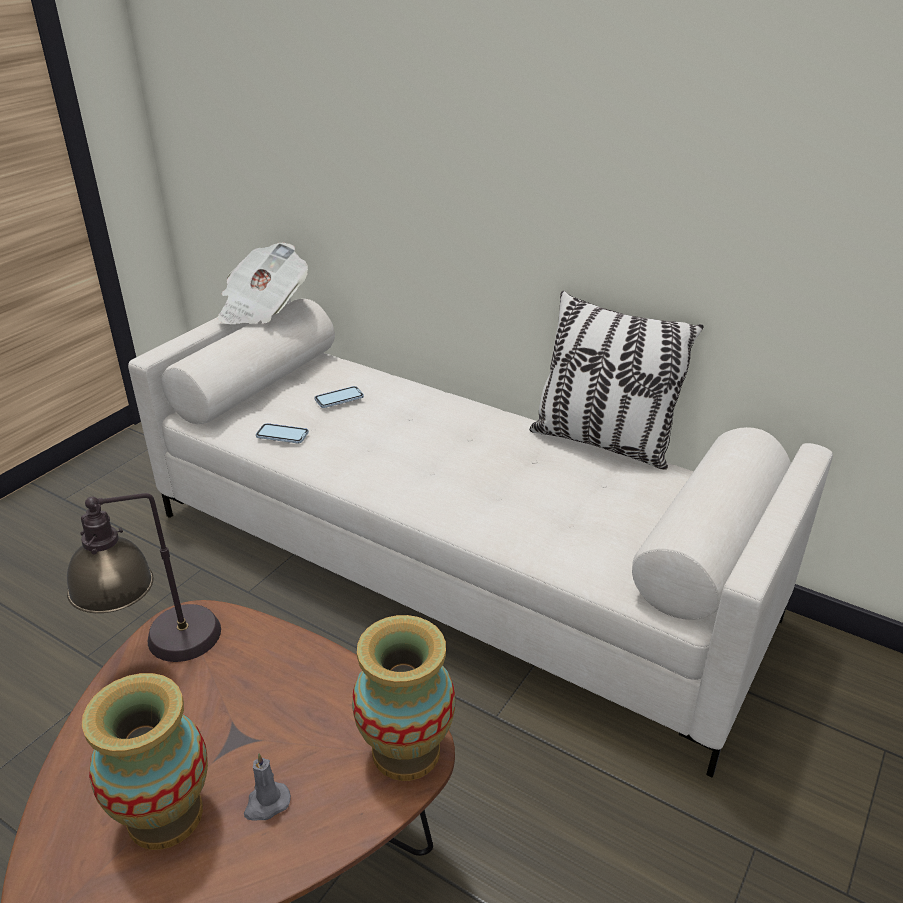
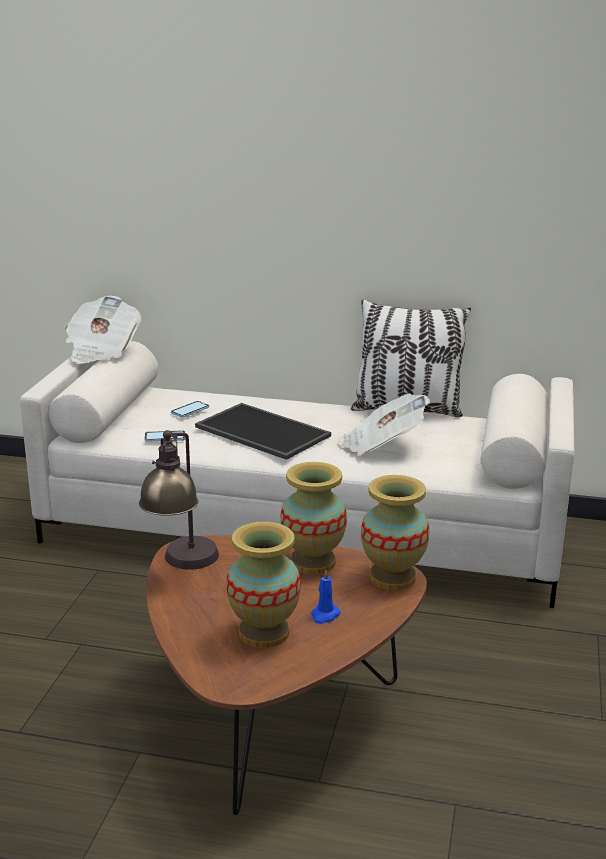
camera: 20 degrees left, 10 degrees down
(266, 804) = (324, 615): grey candle -> blue candle
(320, 689) = (313, 562): none -> vase
(395, 447) = (260, 432): none -> tray
(531, 498) = (381, 445): none -> newspaper

